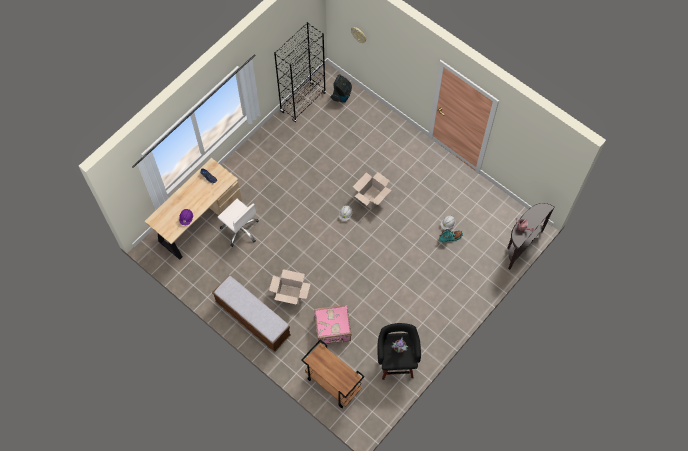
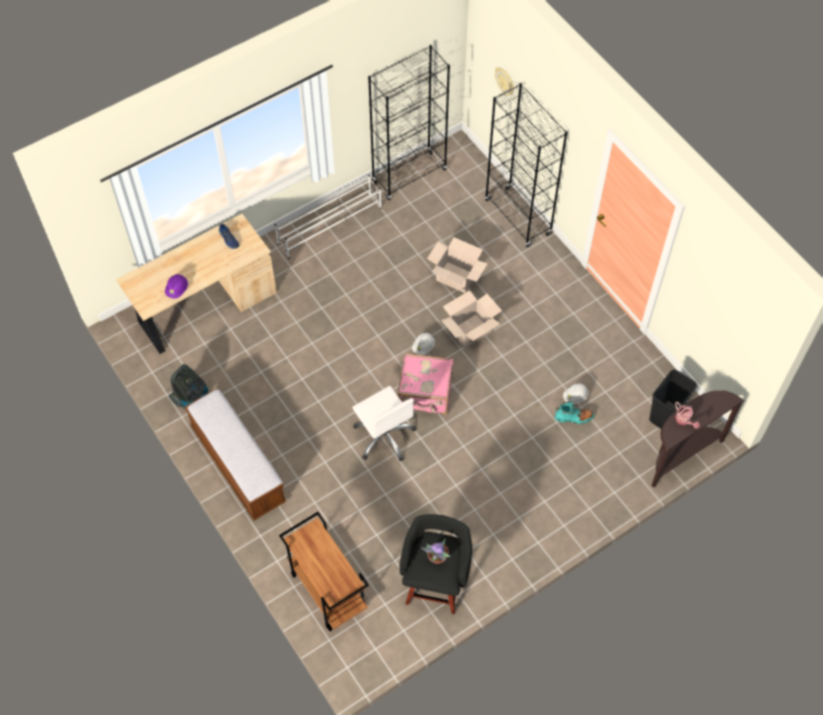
camera: 15 degrees right, 5 degrees down
(240, 229) = (261, 332): white office chair -> white office chair (384, 436)
(262, 148) = (330, 226): none -> white shoe rack
(290, 294) = (305, 442): cardboard box -> cardboard box (456, 277)
(333, 329) = (353, 510): pink suitcase -> pink suitcase (425, 394)
(342, 95) = (469, 178): vacuum cleaner -> vacuum cleaner (191, 398)
(380, 115) = (518, 217): none -> black bookcase
(505, 223) = (665, 416): none -> black trash can

